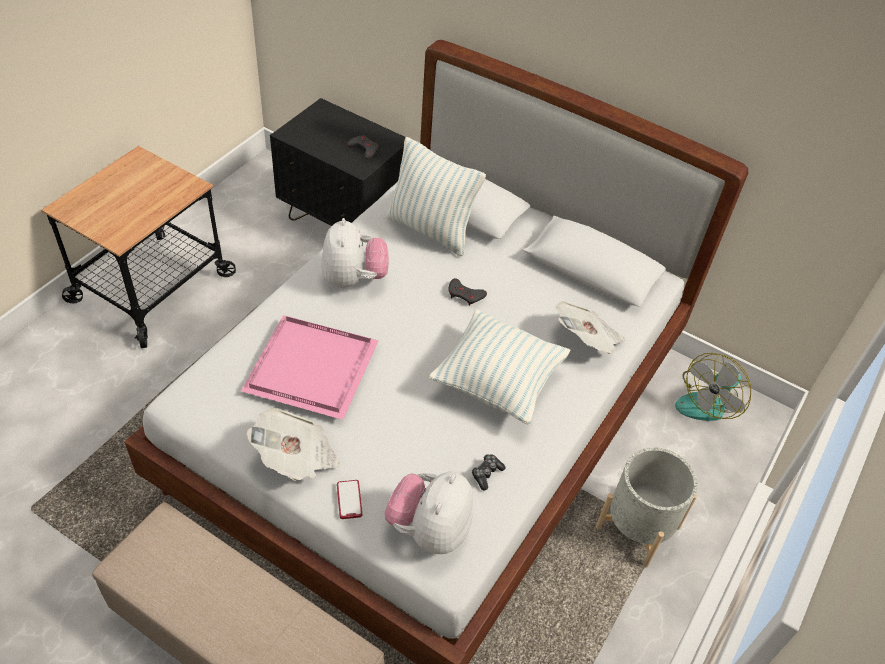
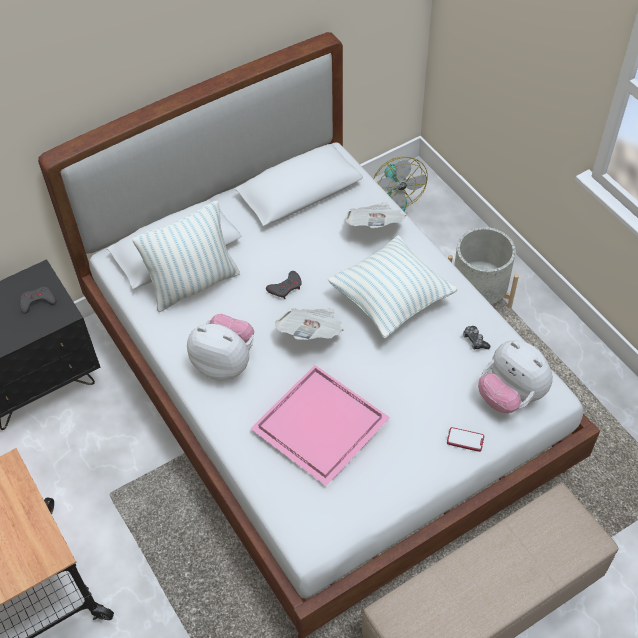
camera: 60 degrees left, 5 degrees up
(296, 458) = (409, 465): newspaper -> newspaper (311, 333)

